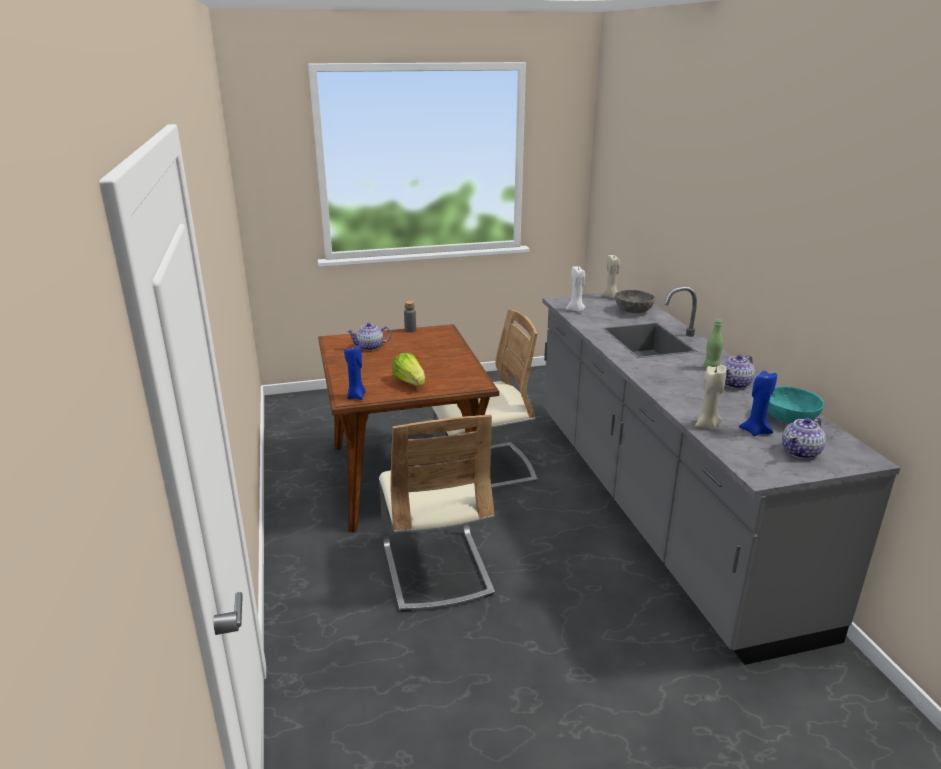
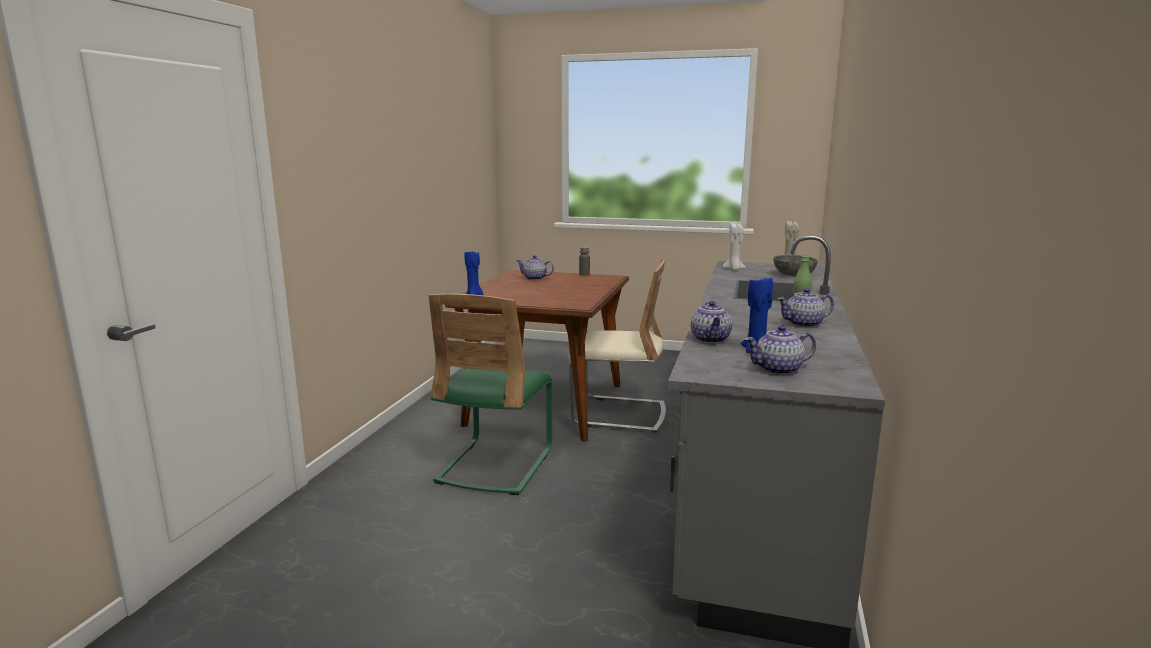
camera: 30 degrees right, 10 degrees down
(410, 382) = (528, 297): lettuce -> none
(436, 568) = (495, 465): beige chair -> green chair
(706, 425) = (711, 339): beige candle -> teapot
(788, 418) = (816, 350): turquoise bowl -> none

